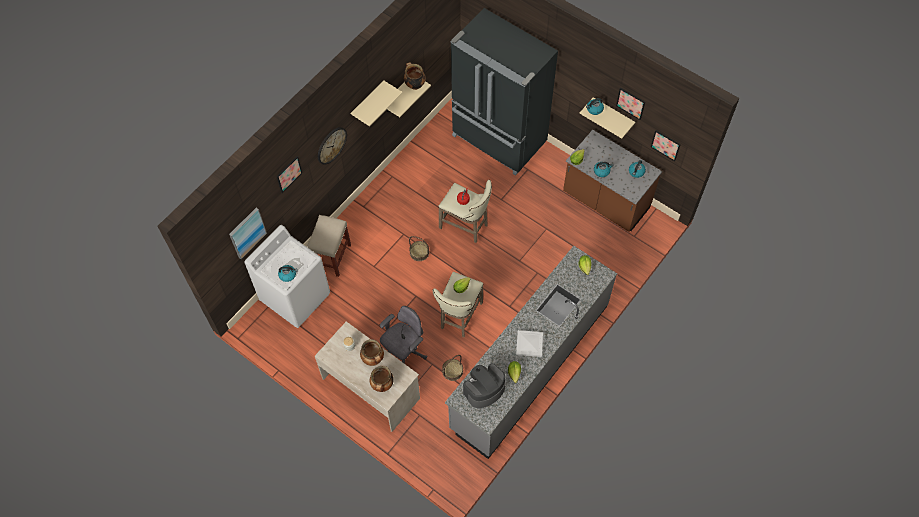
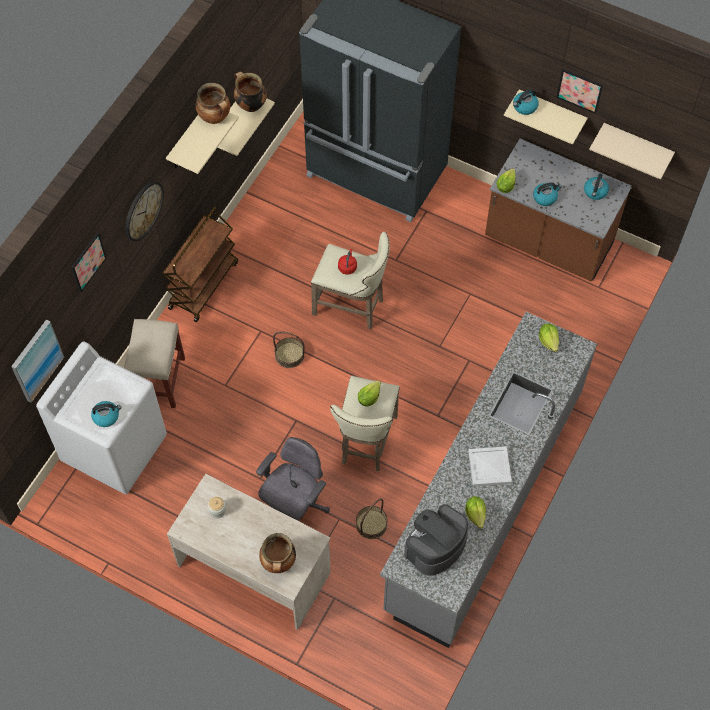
camera: 10 degrees left, 0 degrees up
(371, 198) = (203, 284): none -> brown cart
(373, 359) = (257, 524): cooking pot -> cooking pot (215, 118)
(665, 145) = (636, 146): picture -> beige shelf

